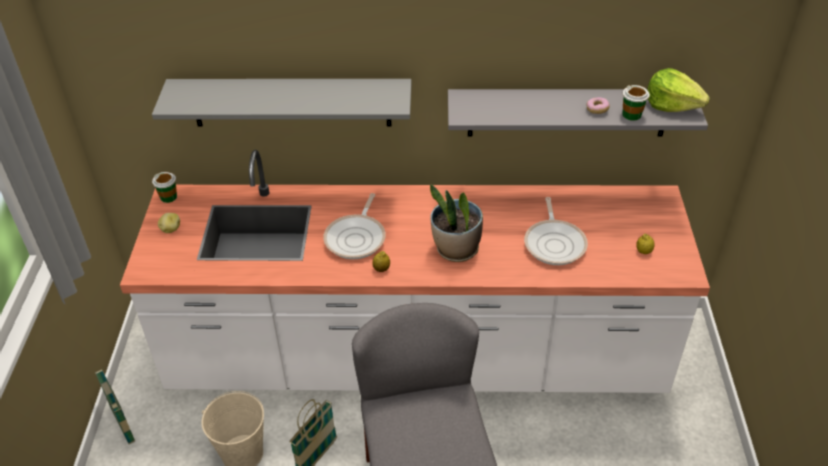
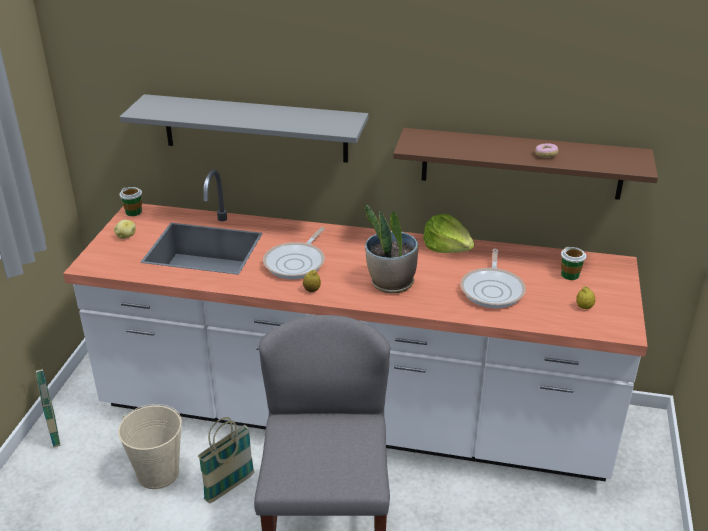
camera: 10 degrees right, 10 degrees down
(567, 112) = (521, 163): grey shelf -> brown shelf
(631, 115) = (580, 162): cup -> cup (570, 275)
(672, 105) = (624, 159): lettuce -> lettuce (447, 248)

